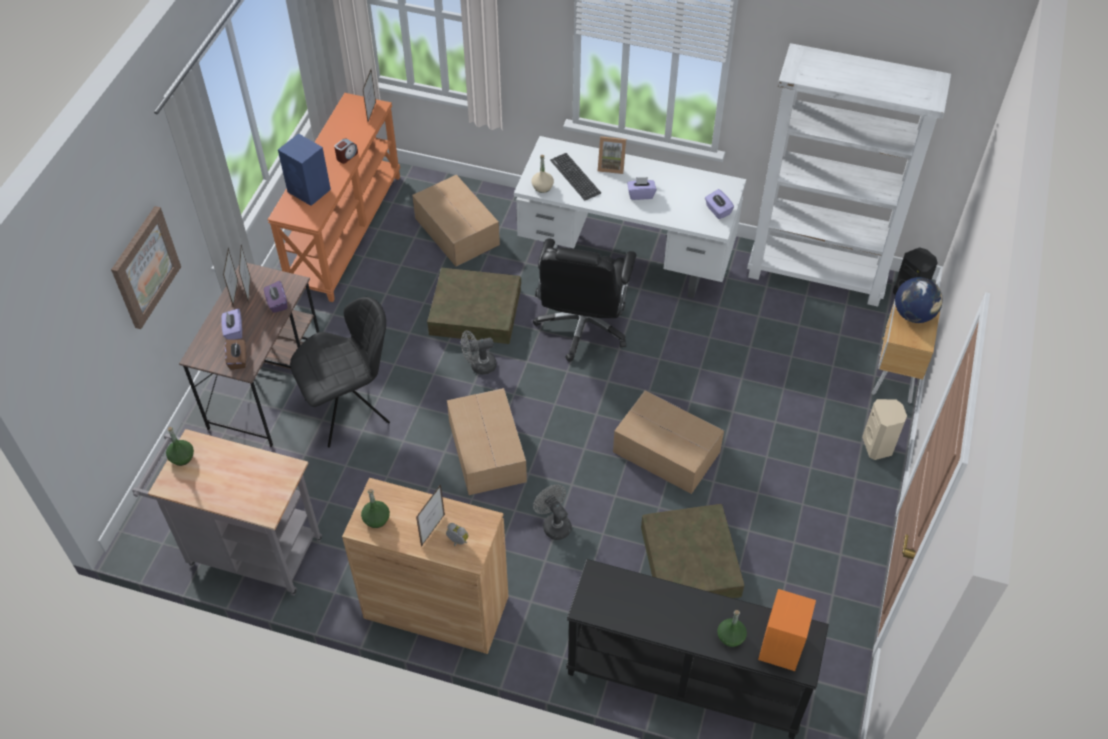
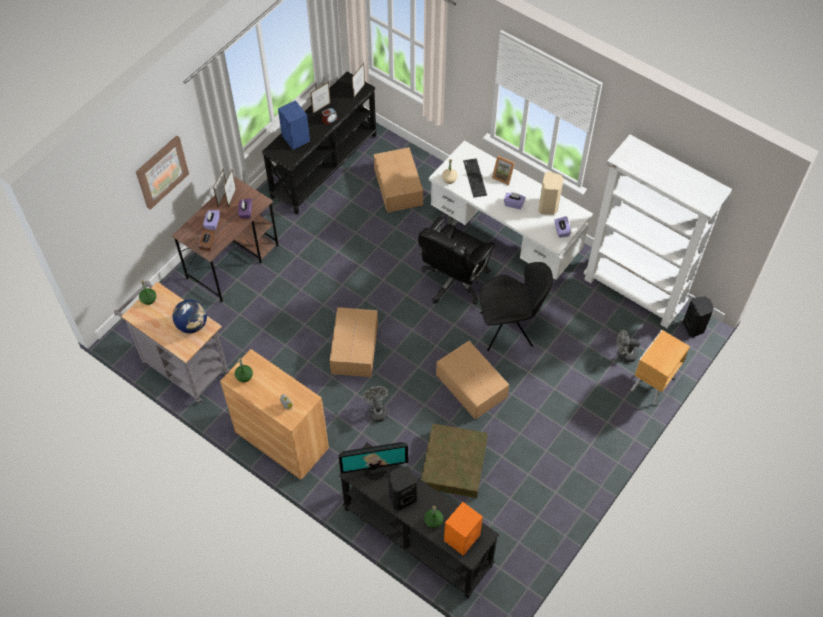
camera: 20 degrees right, 5 degrees up
(344, 231) = (324, 165): orange console table -> black console table
(350, 410) = (279, 293): black chair -> black chair (508, 329)
(433, 530) = (275, 394): picture frame -> picture frame (321, 108)
(475, 311) = (386, 249): brown storage box -> none
(479, 366) = (373, 288): grey fan -> grey fan (624, 354)
(614, 593) = (374, 469): none -> monitor
(671, 618) = (402, 497): none -> black speaker
(878, 446) = (617, 428): beige speaker -> beige speaker (548, 207)
(913, 314) = (668, 346): globe -> globe (192, 325)

